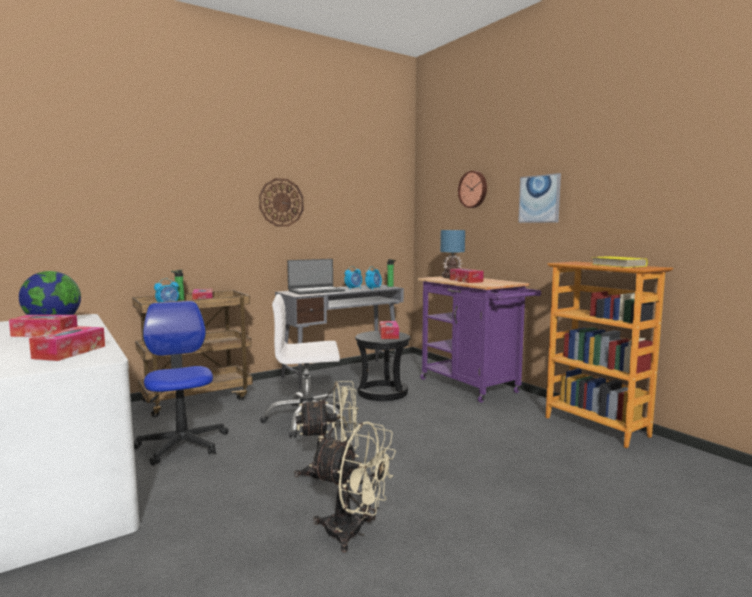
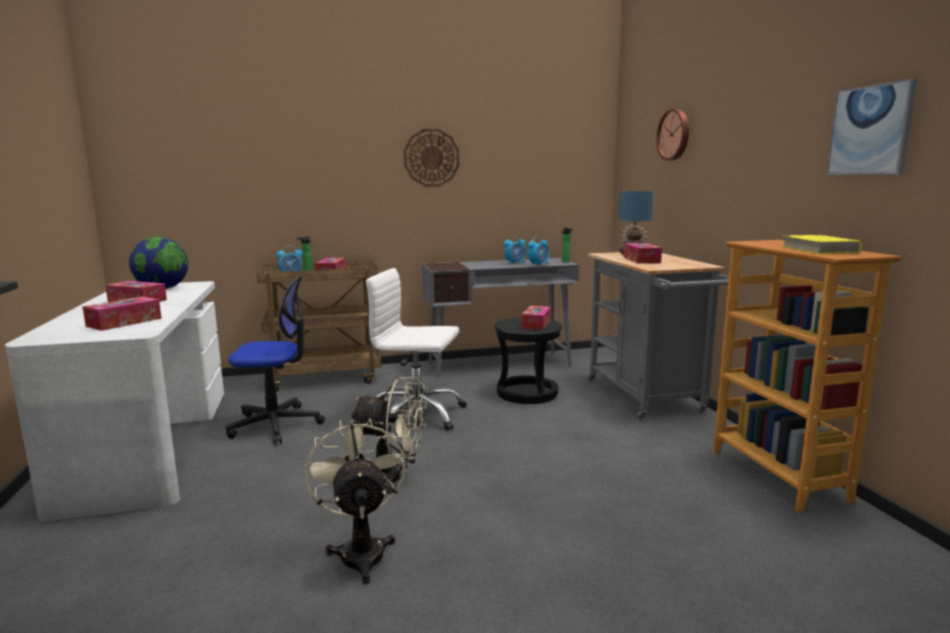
camera: 20 degrees right, 5 degrees up
(182, 445) = (276, 425): office chair -> office chair turned 90 degrees clockwise
(316, 291) = (467, 264): laptop -> none
(353, 533) = (361, 550): beige fan -> beige fan turned 150 degrees counterclockwise
(473, 387) = (648, 399): purple cart -> grey cart
(539, 199) = (746, 148): picture -> picture (870, 130)

